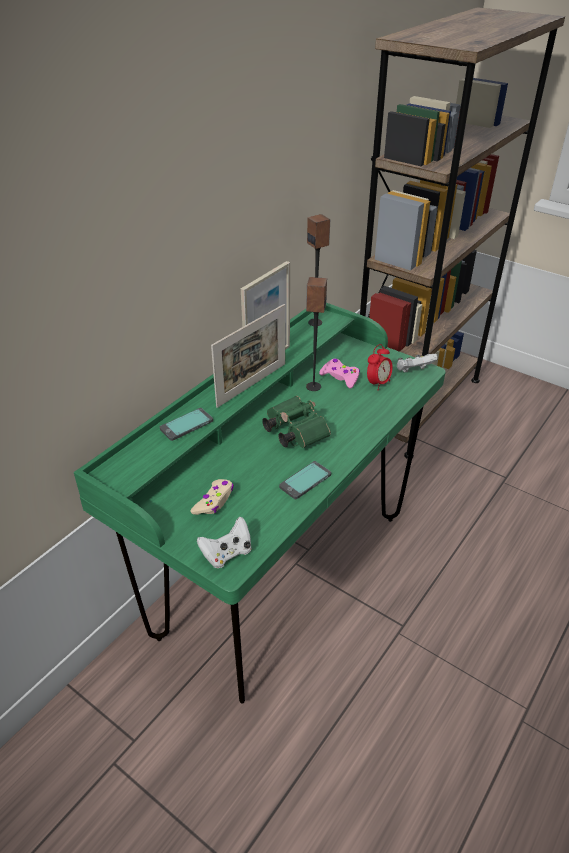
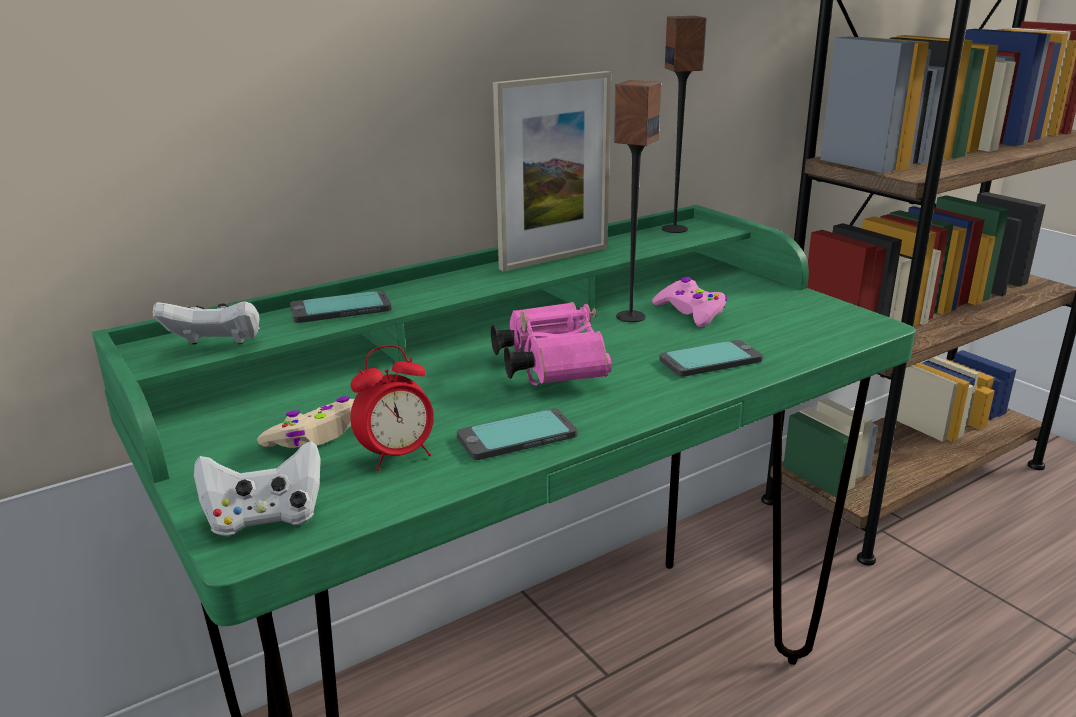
camera: 20 degrees right, 15 degrees down
(252, 385) = (500, 279): picture frame -> none
(293, 431) = (548, 366): green binoculars -> pink binoculars
(365, 412) = (710, 360): none -> phone
(378, 383) = (761, 328): alarm clock -> alarm clock (397, 456)
(413, 371) = (845, 322): white game controller -> white game controller (216, 345)

